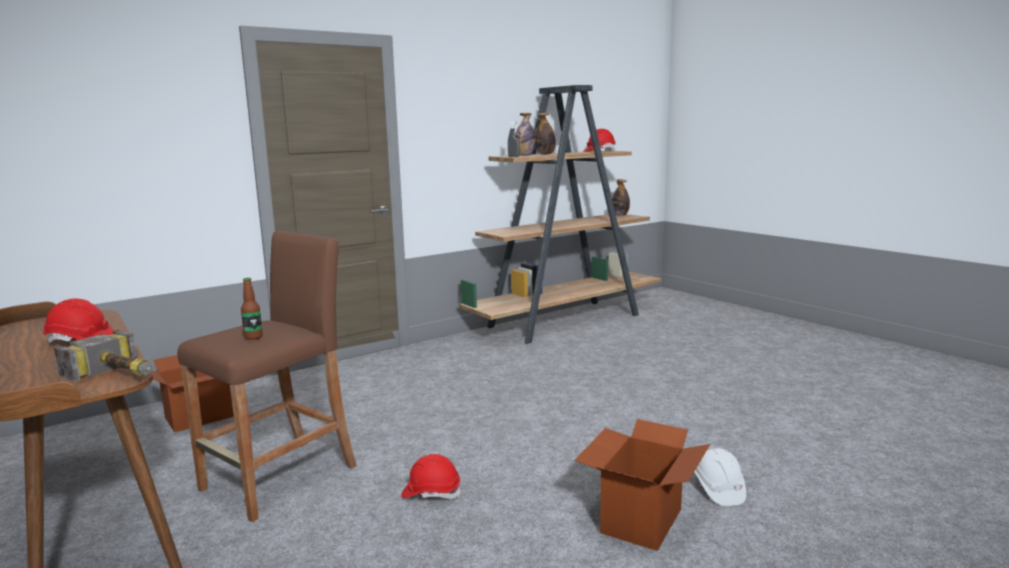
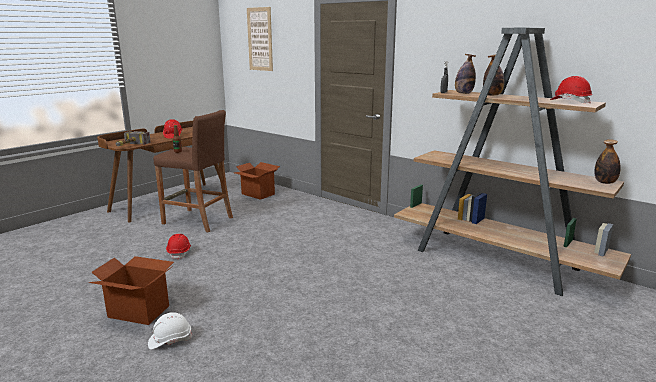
camera: 75 degrees right, 5 degrees up
(83, 101) = (260, 39): none -> picture

